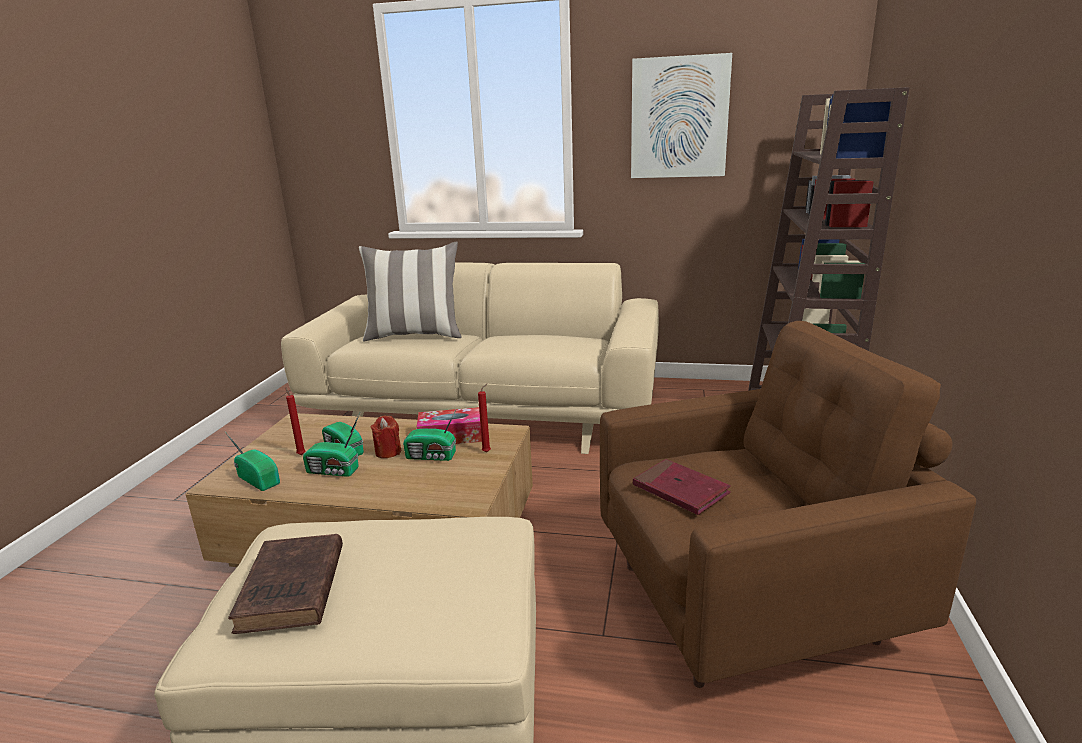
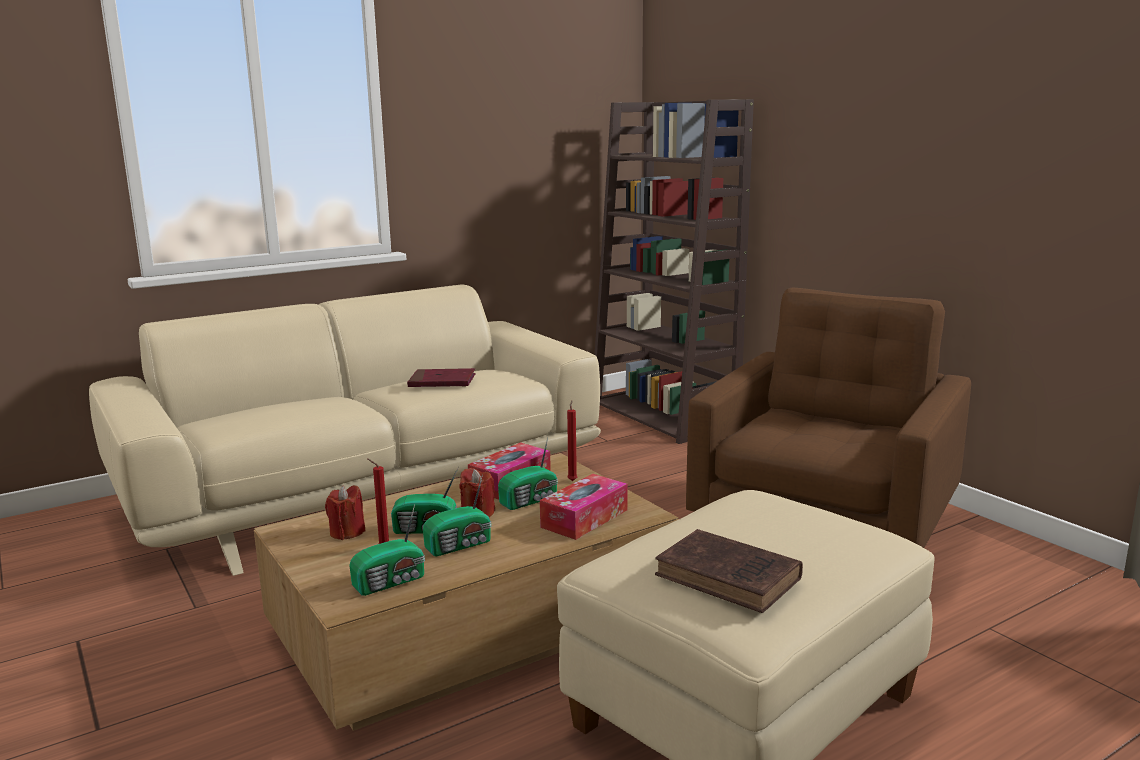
camera: 45 degrees left, 5 degrees down
(259, 479) = (391, 582): radio -> radio turned 150 degrees clockwise
(312, 435) = (347, 532): none -> red candle
(415, 335) = (285, 406): pillow -> none
(429, 487) = (584, 518): none -> tissue box
(679, 118) = (494, 121): picture -> none
(680, 490) = (800, 438): red book -> red book (442, 382)

